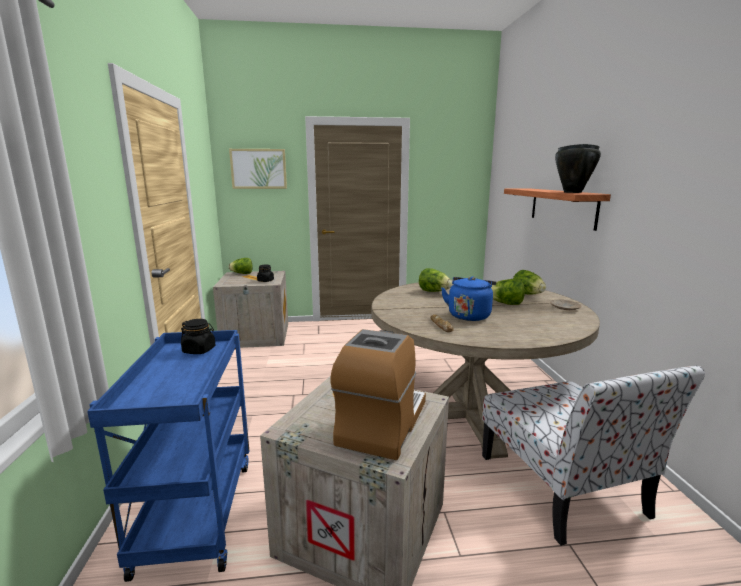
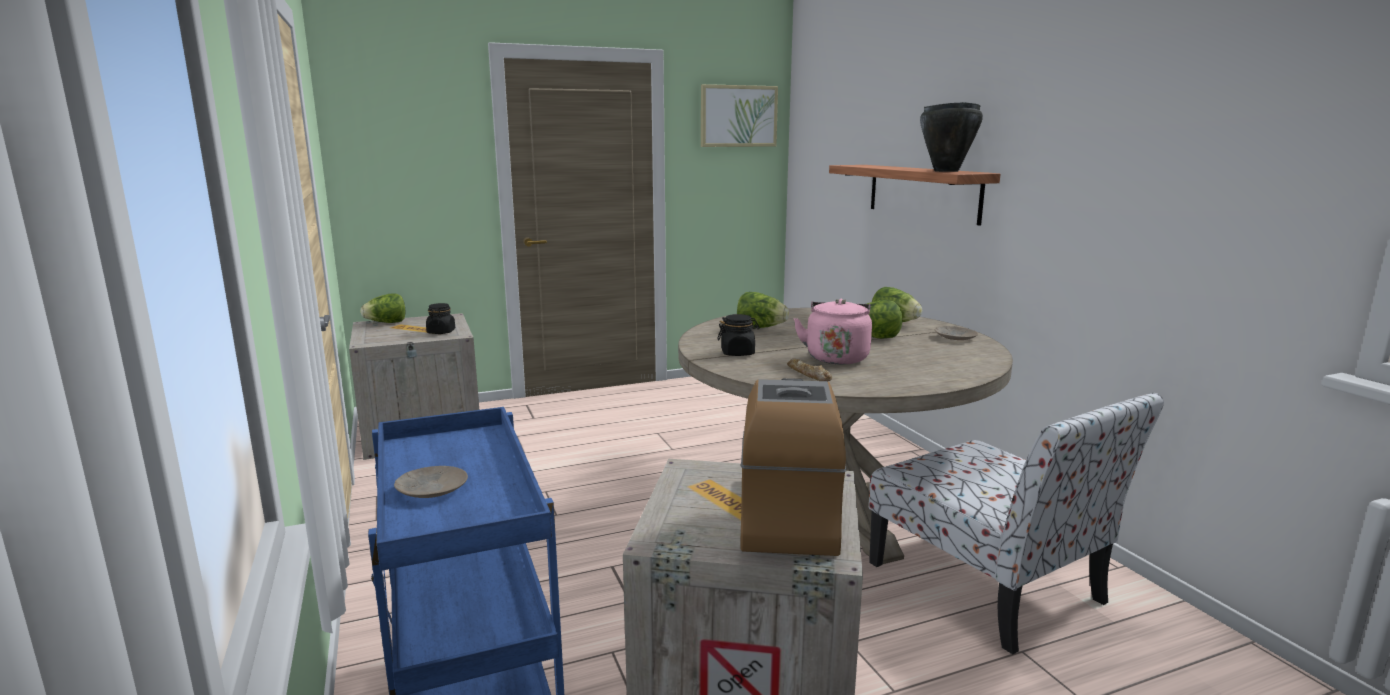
camera: 15 degrees left, 0 degrees up
(161, 378) = (431, 489): none -> beige plate
(199, 350) = (455, 444): black jar -> black jar (738, 353)
(258, 169) = (406, 134): picture -> picture (738, 116)
(469, 315) = (836, 357): blue kettle -> pink kettle

